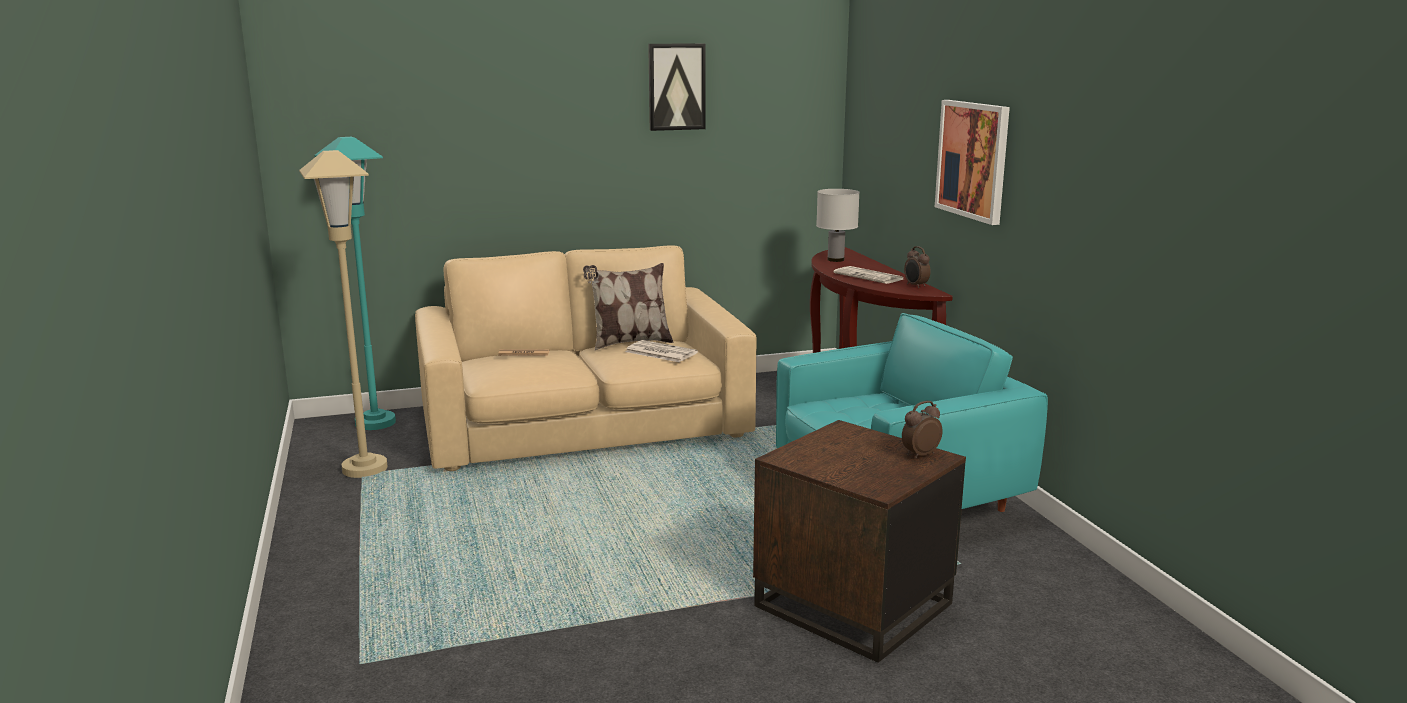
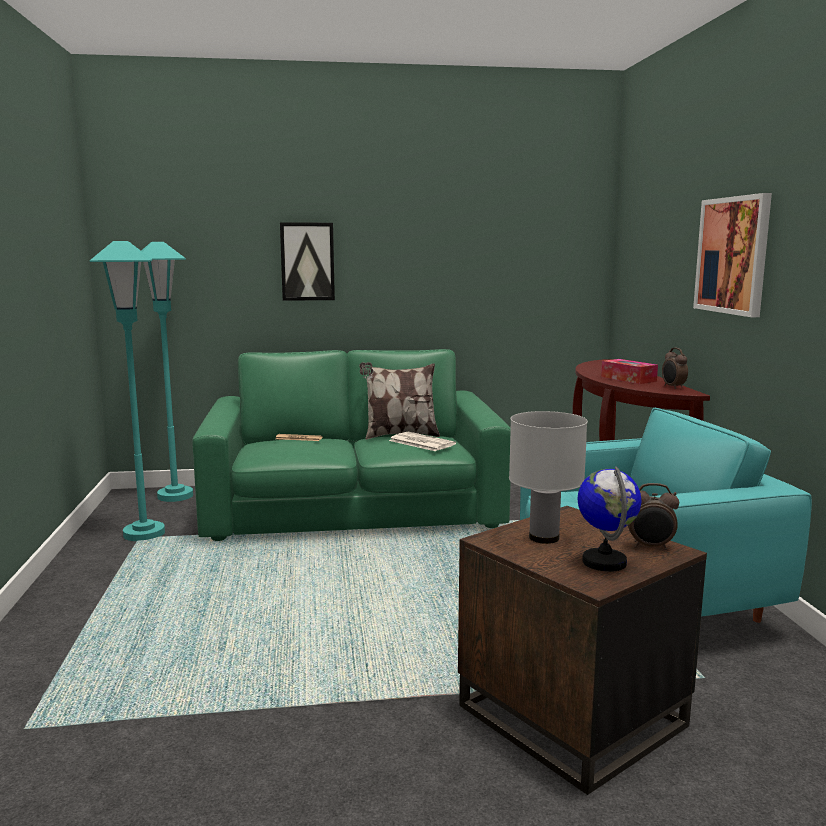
camera: 10 degrees right, 5 degrees down
(365, 469) = (144, 533): beige floor lamp -> turquoise floor lamp
(583, 423) = (353, 507): beige sofa -> green sofa
(676, 87) = (456, 208): picture -> picture (307, 261)
(836, 260) = (599, 367): white table lamp -> white table lamp (545, 538)
(869, 276) = (628, 379): newspaper -> tissue box
(885, 471) = (604, 562): none -> globe
(919, 455) = (650, 547): alarm clock -> alarm clock turned 150 degrees counterclockwise

